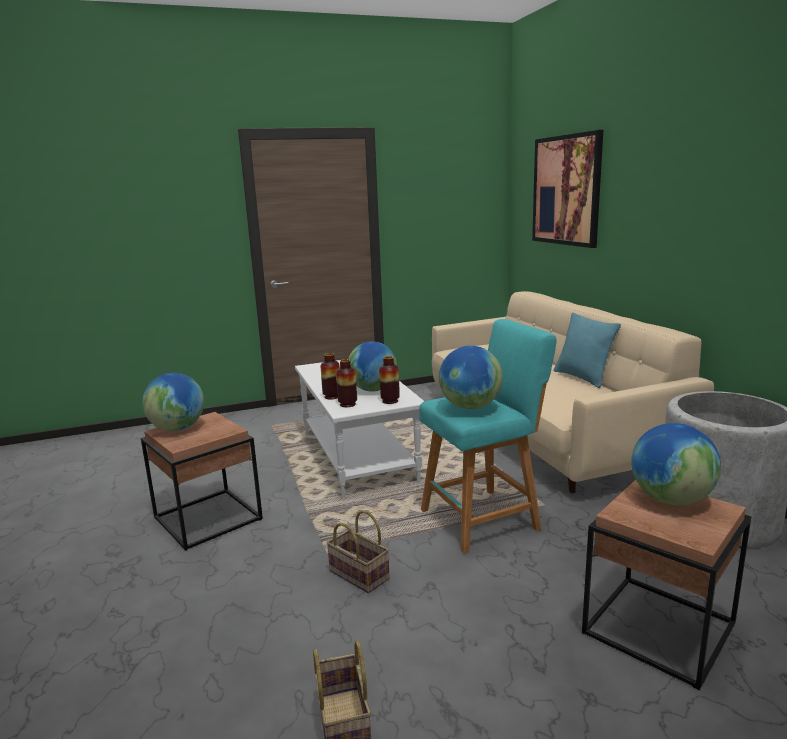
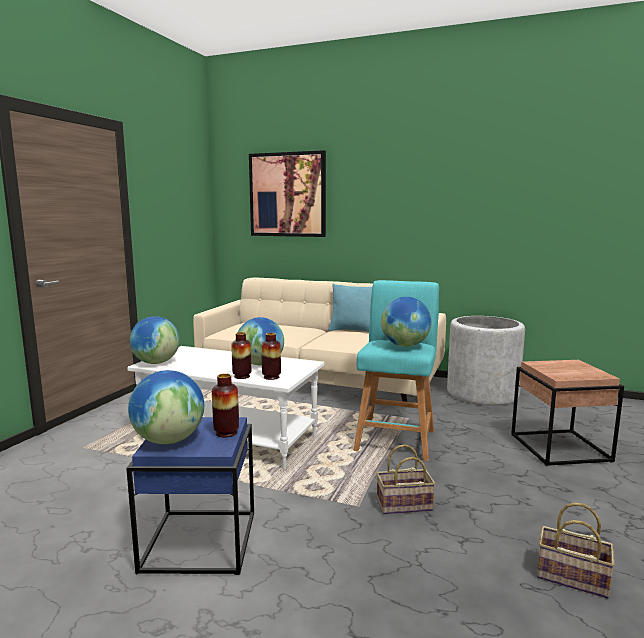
camera: 50 degrees left, 5 degrees down
(208, 518) = (199, 541): brown side table -> blue side table
(390, 401) = (296, 367): vase -> vase (226, 433)
(671, 499) = (555, 365): globe -> globe (156, 362)

